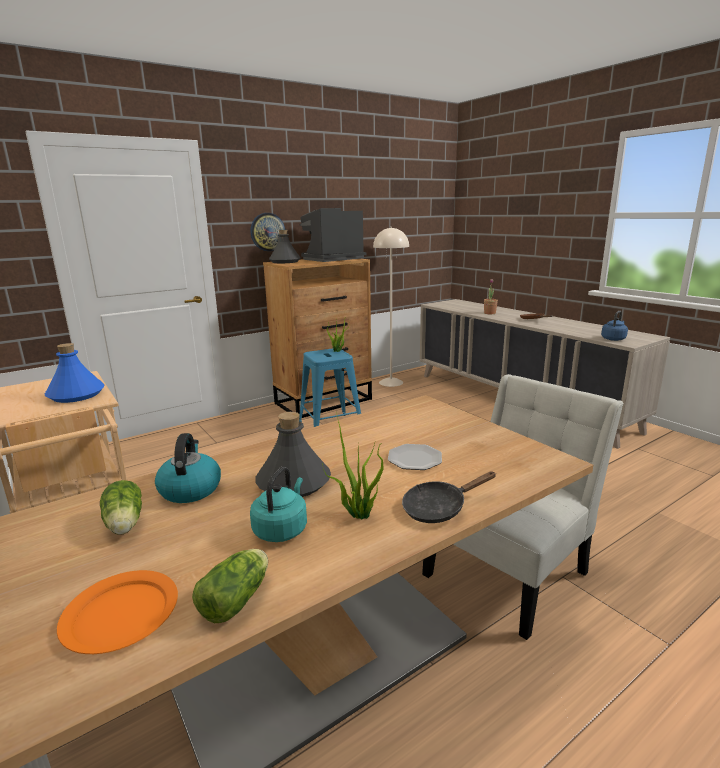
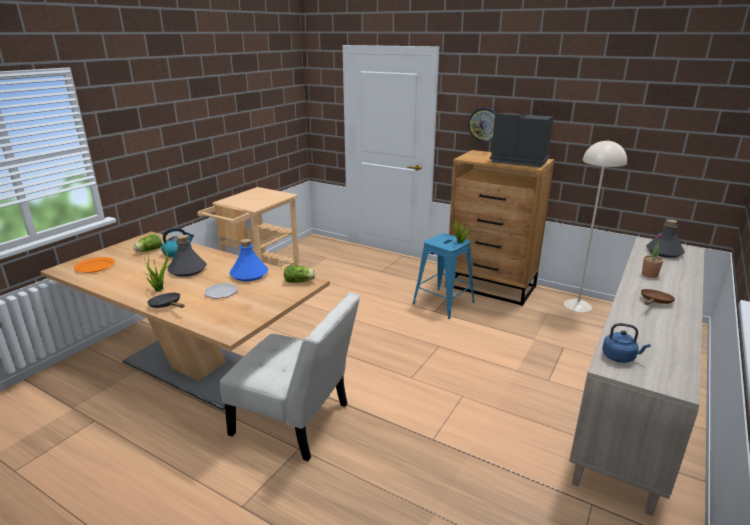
camera: 65 degrees right, 5 degrees up
(76, 395) = (258, 202): blue bottle -> blue bottle (249, 275)
(238, 598) = (101, 280): lettuce -> lettuce (300, 281)
(282, 529) = (146, 277): turquoise kettle -> none
(285, 262) = (480, 154): grey bottle -> grey bottle (664, 252)

